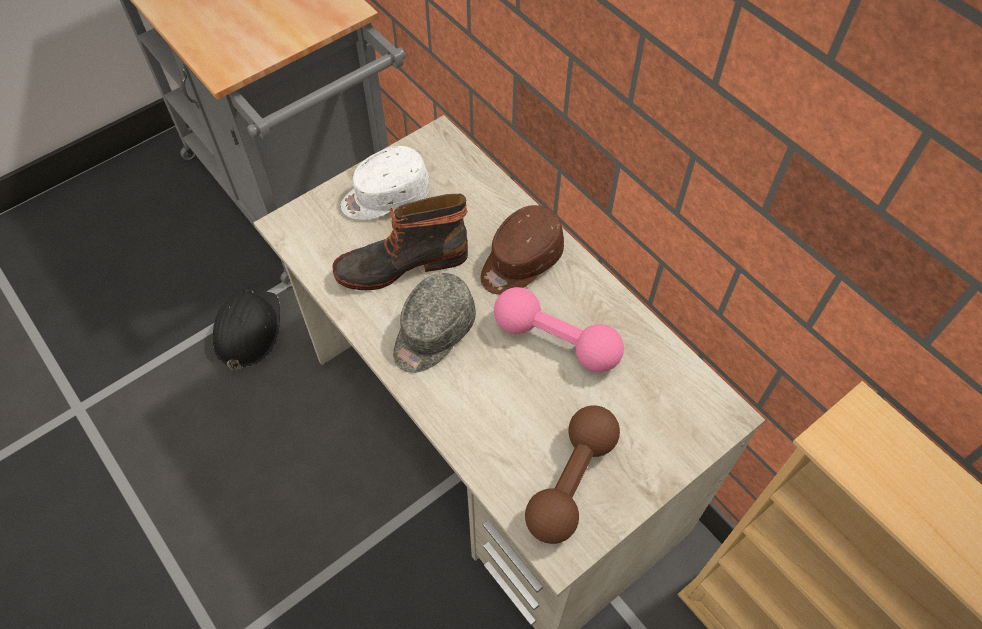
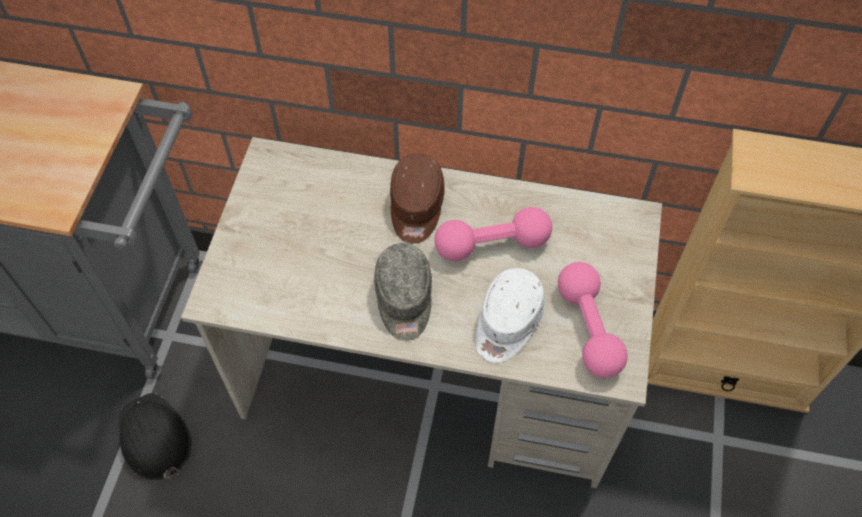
camera: 40 degrees left, 0 degrees up
(385, 196) = (269, 227): white cap -> white cap (507, 323)
(401, 262) = (331, 266): boot -> none
(571, 481) = (588, 328): brown dumbbell -> pink dumbbell

